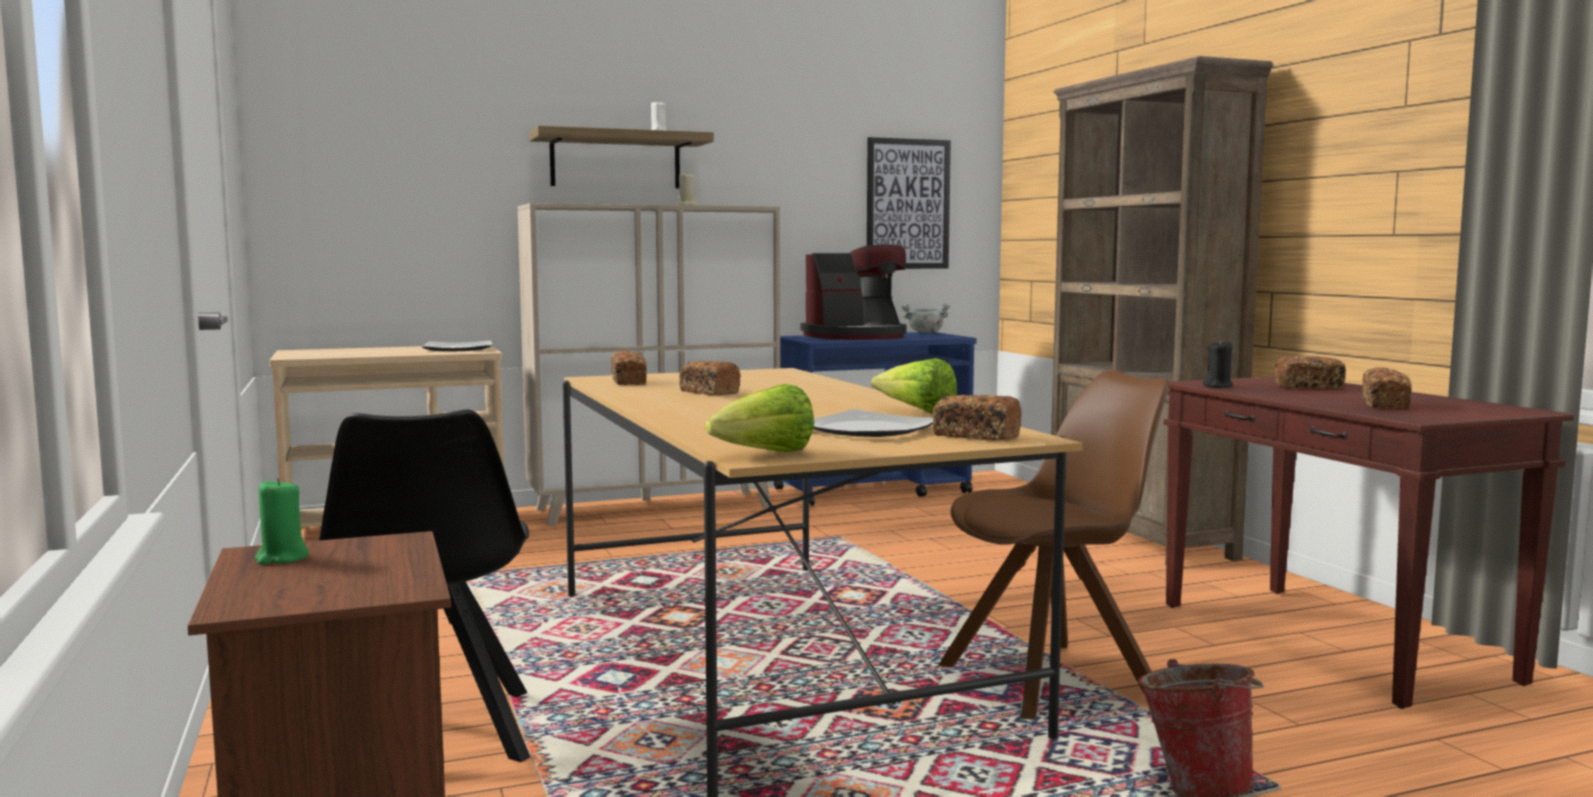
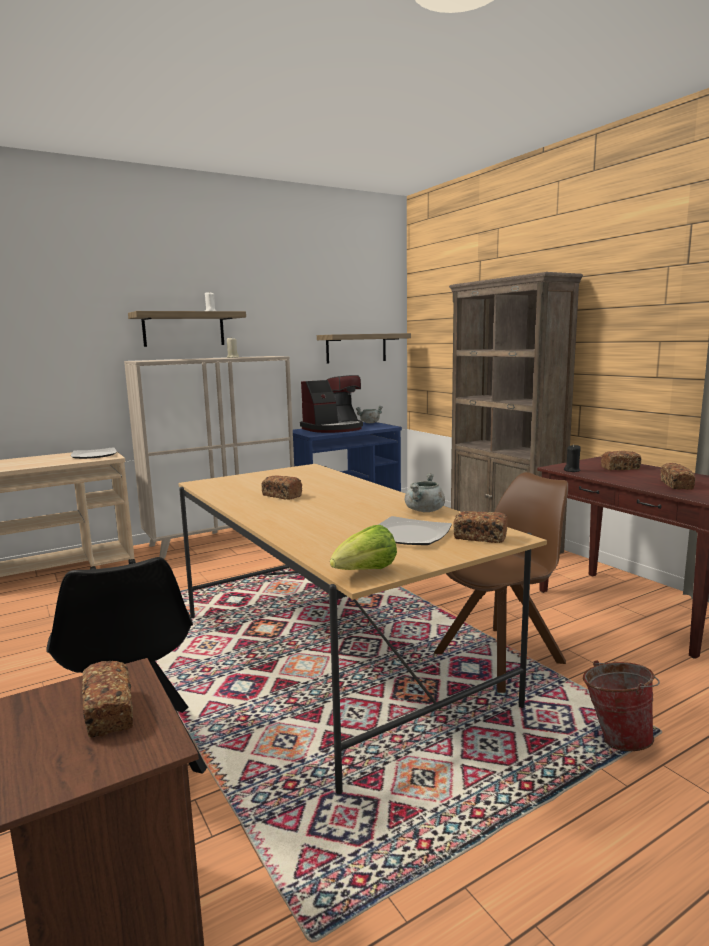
camera: 10 degrees left, 5 degrees up
(282, 558) = (45, 711): green candle -> none
(629, 382) = (223, 486): bread -> bread (110, 713)
(908, 204) = (356, 348): picture -> shelf
(917, 412) = (424, 511): lettuce -> grey cooking pot

